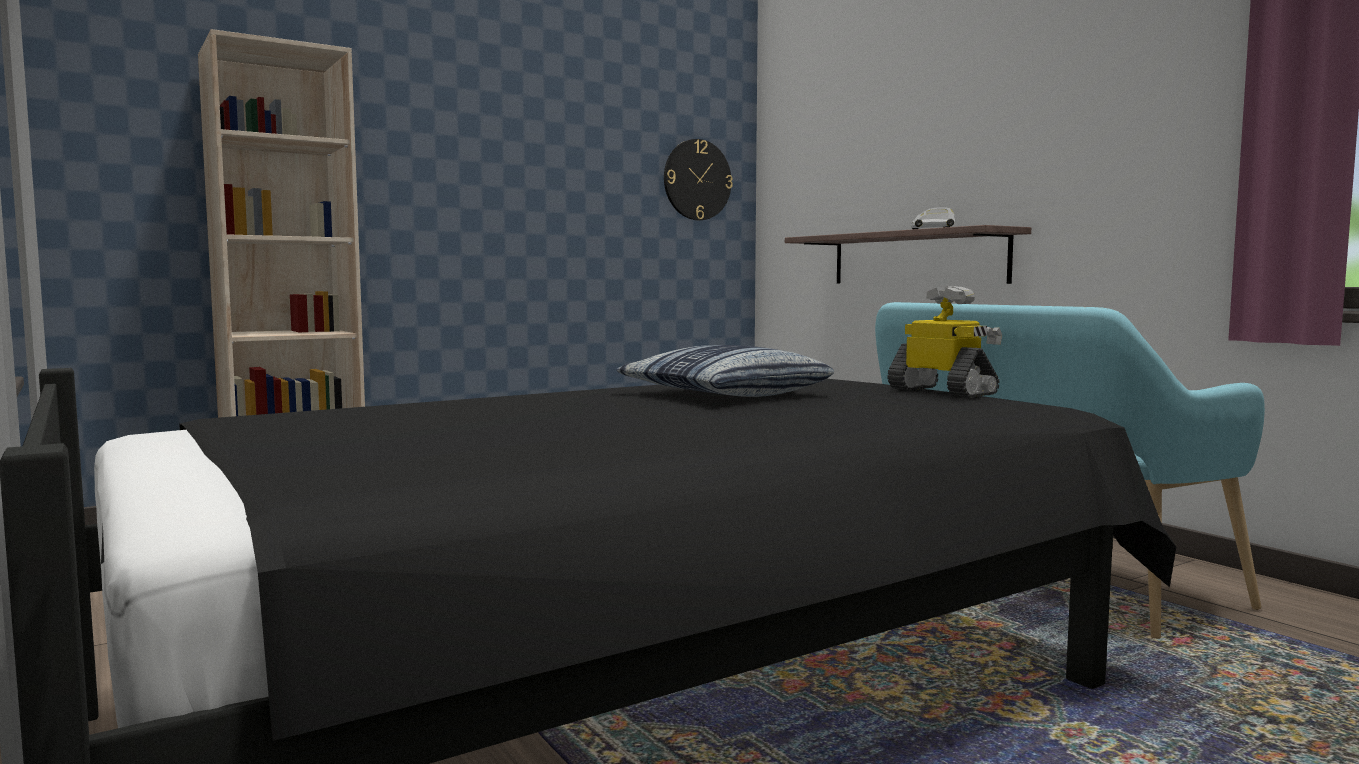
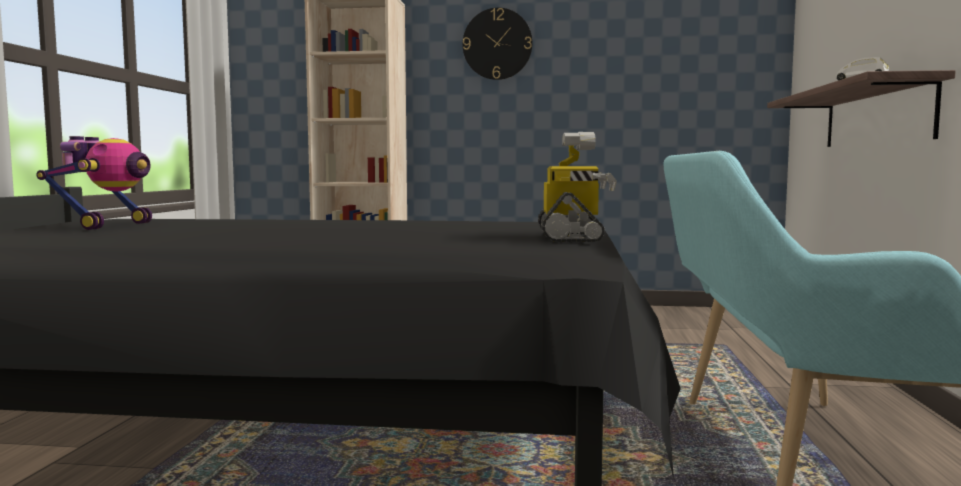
camera: 40 degrees right, 0 degrees up
(368, 430) = (108, 226): none -> toy robot
(697, 180) = (721, 55): wall clock -> wall clock (497, 44)
(724, 394) = (399, 226): pillow -> none

